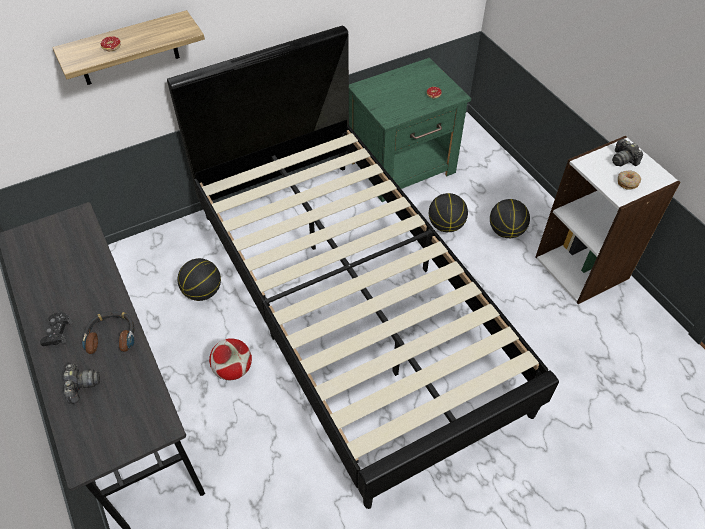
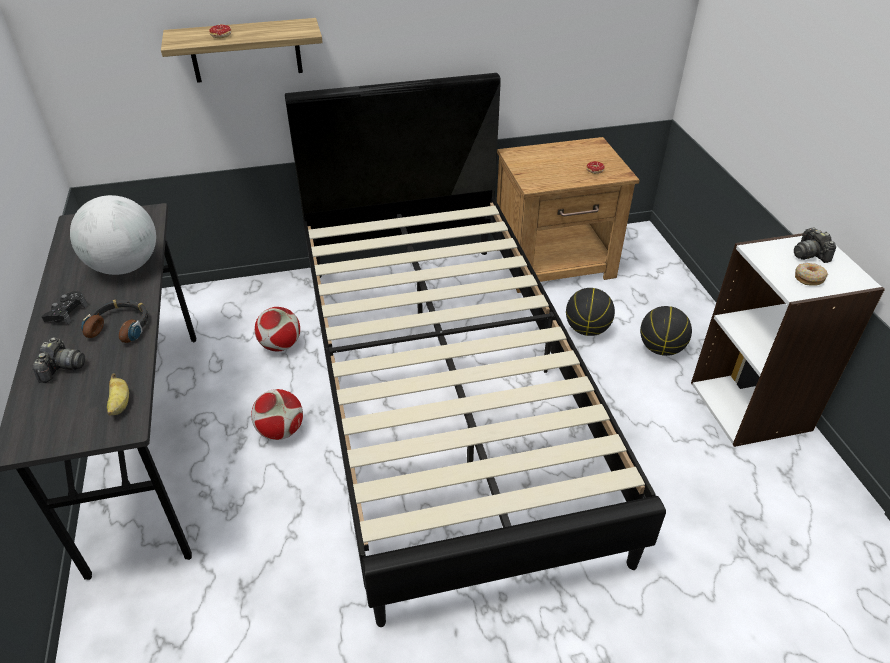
camera: 15 degrees right, 10 degrees down
(85, 276) = (125, 266): none -> globe
(148, 408) = (120, 404): none -> banana
(202, 291) = (280, 345): basketball -> football
(403, 166) = (555, 262): green nightstand -> brown nightstand

